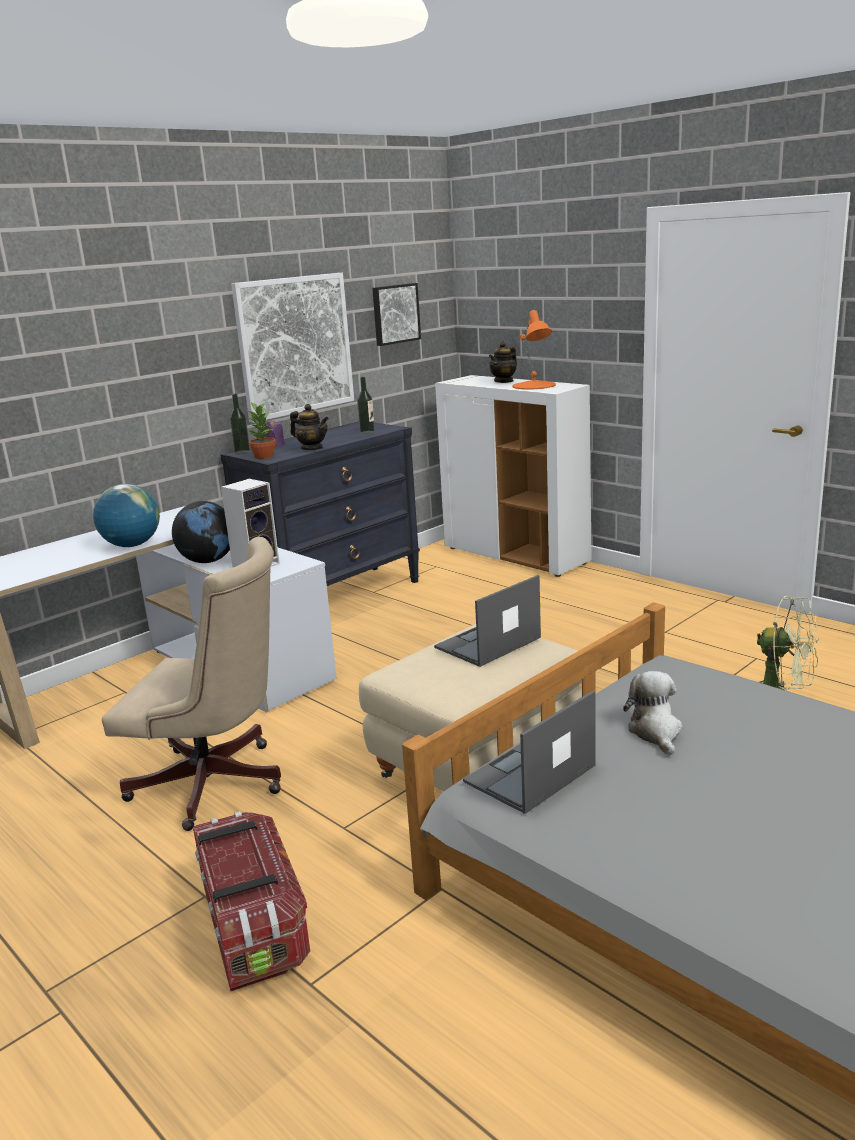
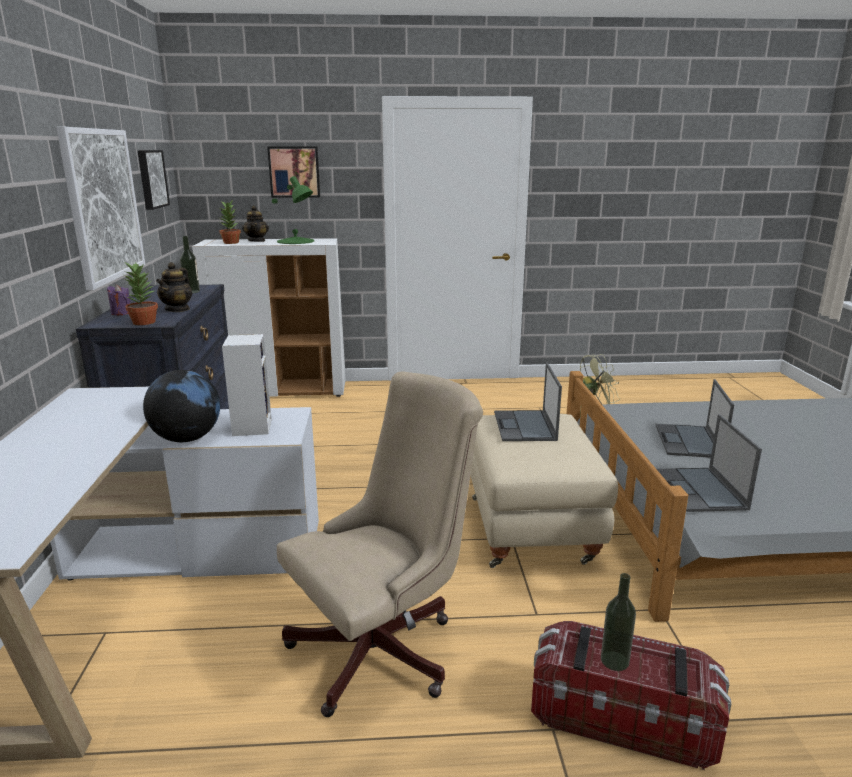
camera: 50 degrees left, 0 degrees up
(132, 545) = (107, 442): globe -> none
(242, 452) = (101, 323): bottle -> bottle (614, 661)
(312, 448) = (177, 309): teapot -> teapot turned 120 degrees clockwise
(475, 382) = (231, 243): none -> potted plant
(534, 385) = (296, 241): orange table lamp -> green table lamp
(554, 303) = (294, 172): none -> picture
(656, 732) = (689, 441): plush toy -> laptop

